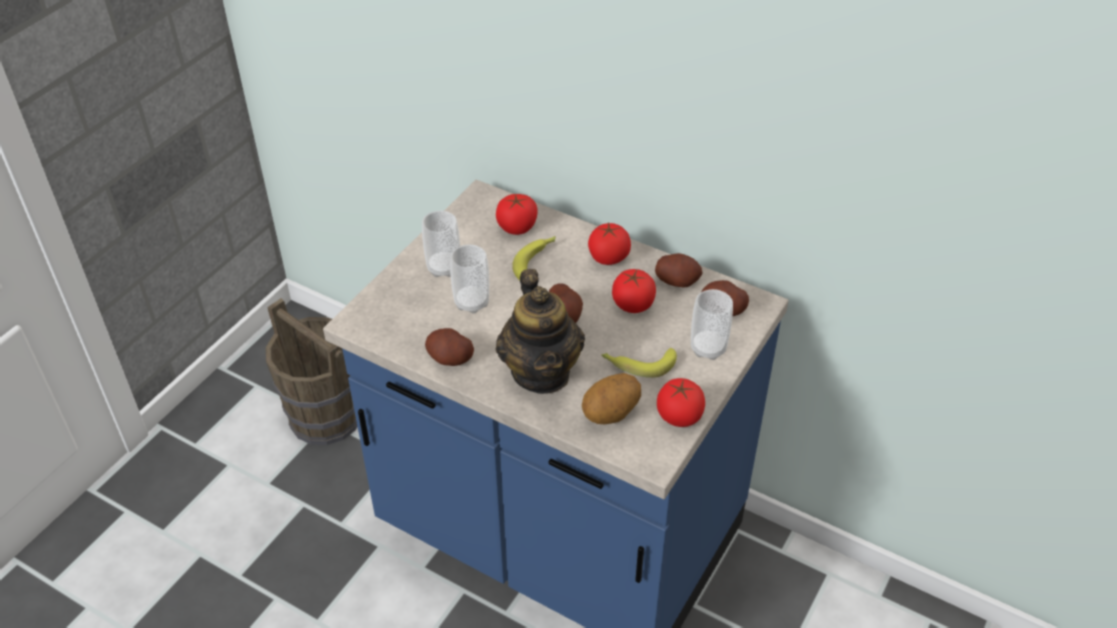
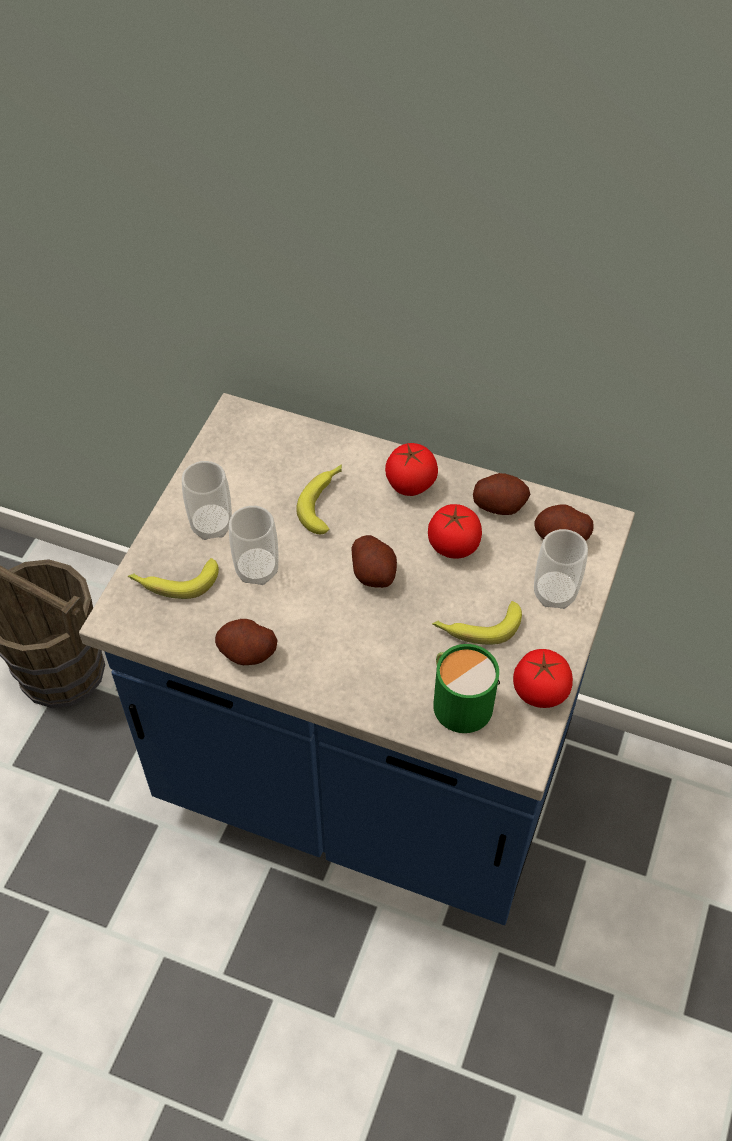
camera: 10 degrees left, 10 degrees up
(404, 303) = (174, 582): none -> banana
(517, 227) = (289, 455): tomato -> none
(541, 372) = (363, 655): teapot -> none
(611, 414) = (459, 700): potato -> green mug

